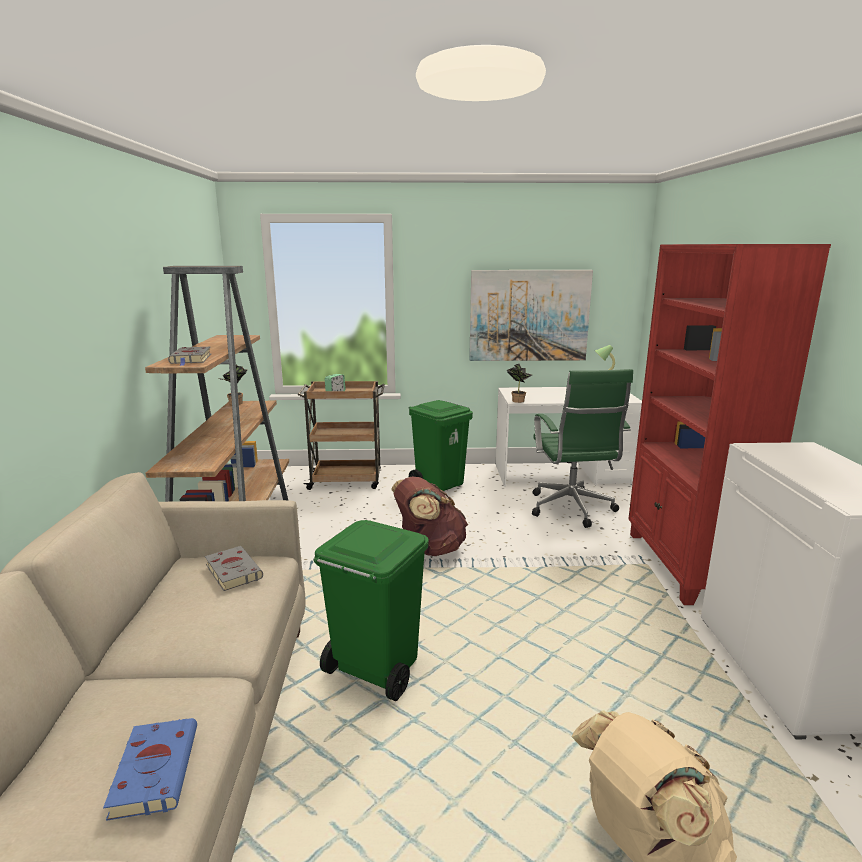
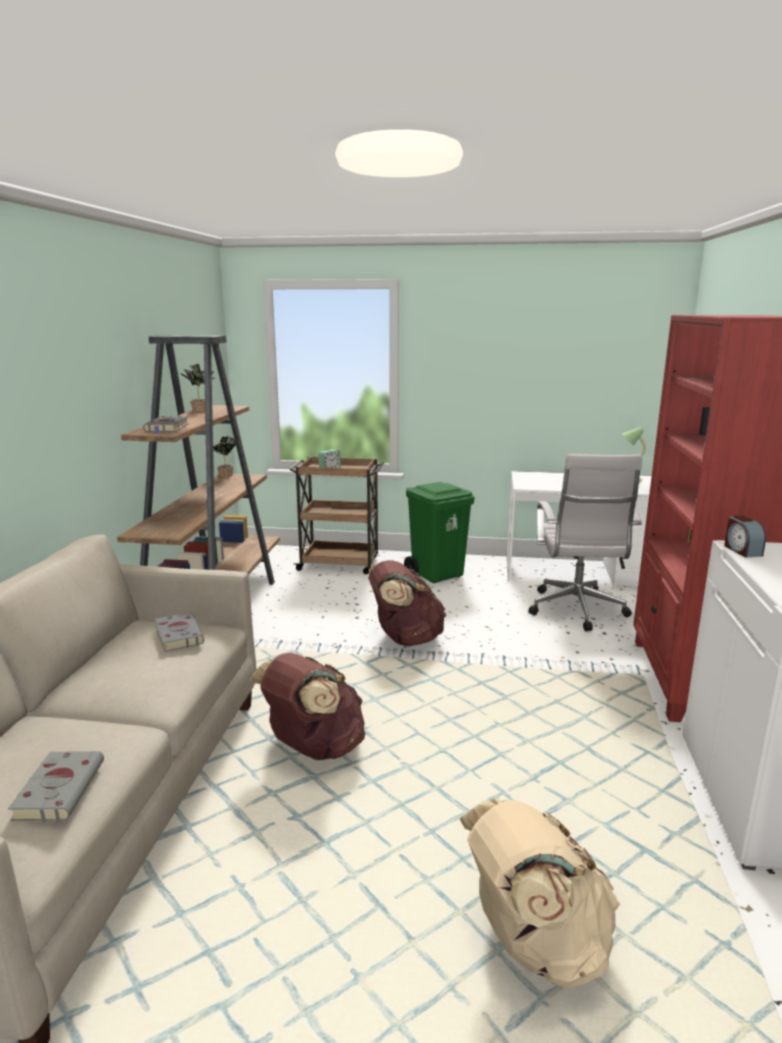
camera: 10 degrees right, 0 degrees up
(155, 768) = (60, 788): blue book -> grey book
(375, 669) = (313, 748): green trash can -> brown backpack
(517, 400) = (525, 486): potted plant -> potted plant (200, 411)
(529, 315) = (548, 392): picture -> none
(572, 510) = (577, 611): green office chair -> white office chair
(760, 451) = (741, 550): none -> alarm clock

